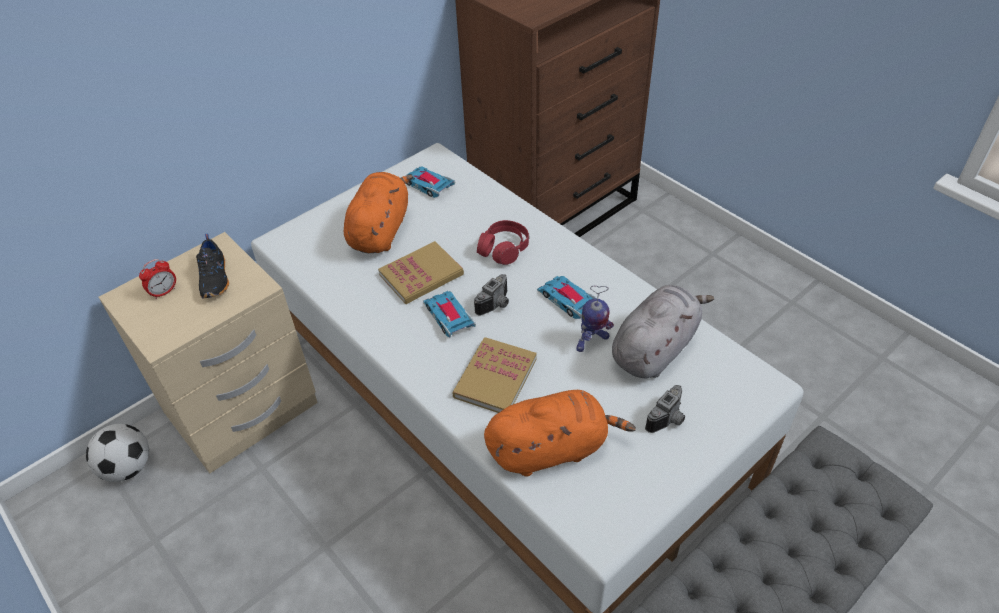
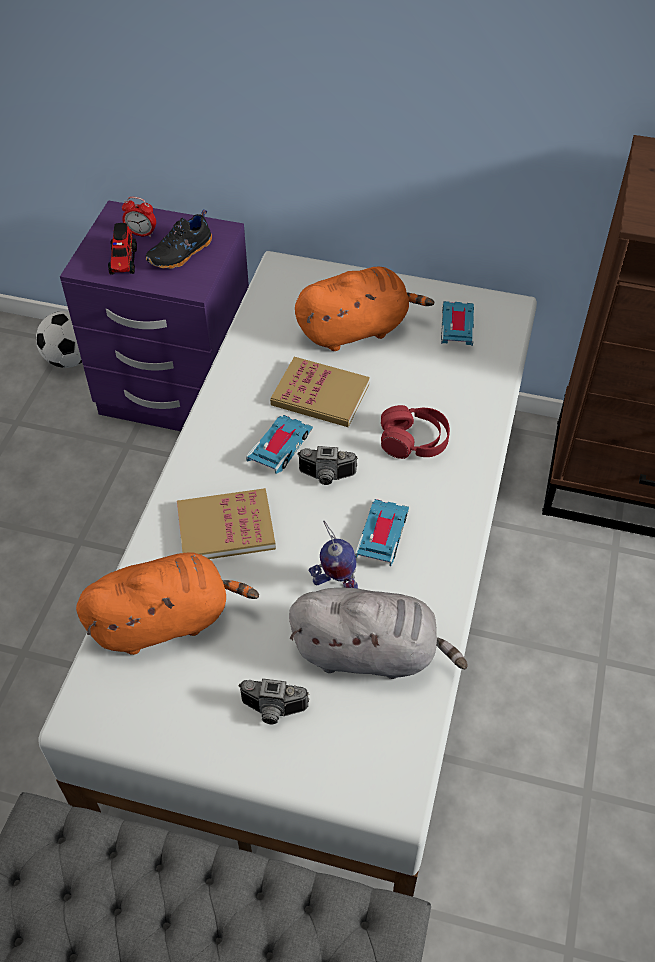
camera: 55 degrees right, 5 degrees up
(183, 316) = (123, 262): none -> toy truck
(242, 410) = (177, 393): beige nightstand -> purple nightstand
(551, 448) = (166, 620): orange plush toy -> orange plush toy turned 60 degrees counterclockwise

